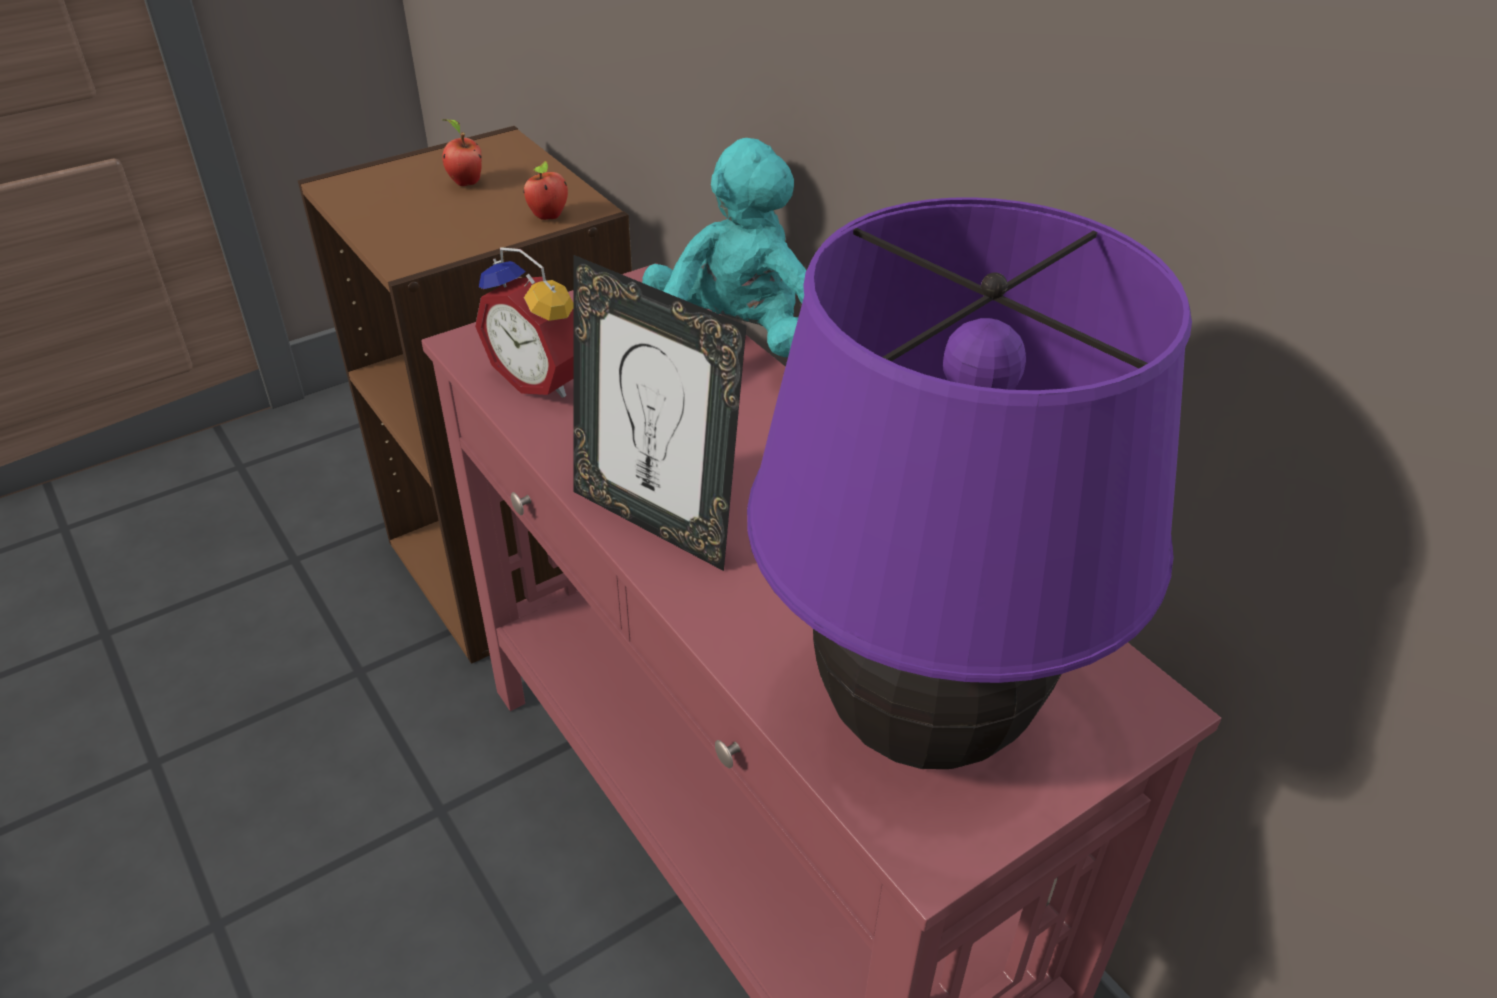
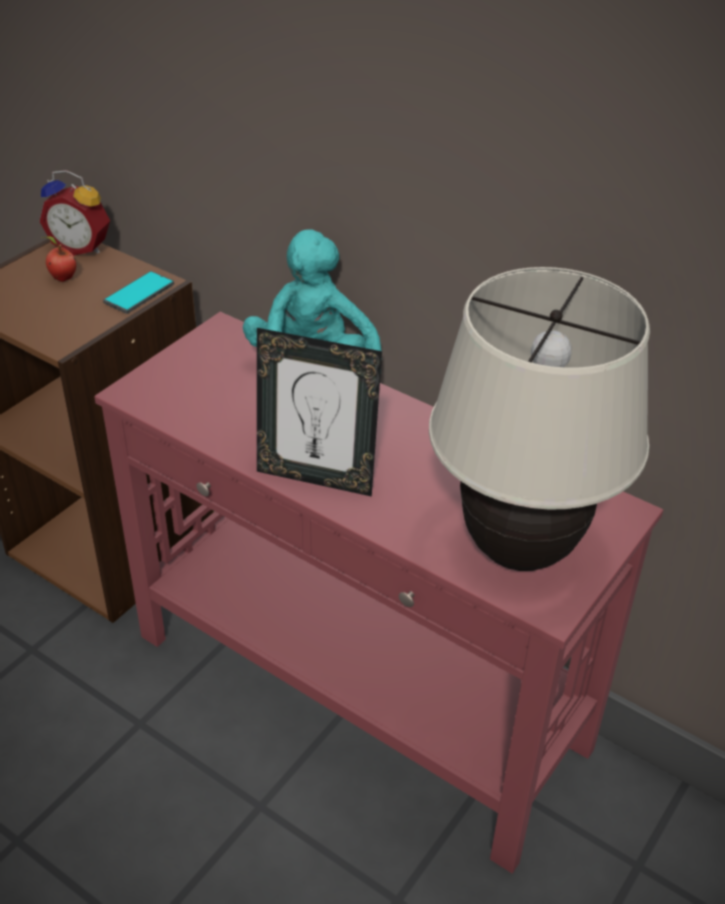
camera: 20 degrees left, 0 degrees up
(543, 379) = (194, 405): alarm clock -> alarm clock (82, 247)
(549, 217) = (139, 293): apple -> phone
(921, 727) = (519, 552): purple table lamp -> beige table lamp

